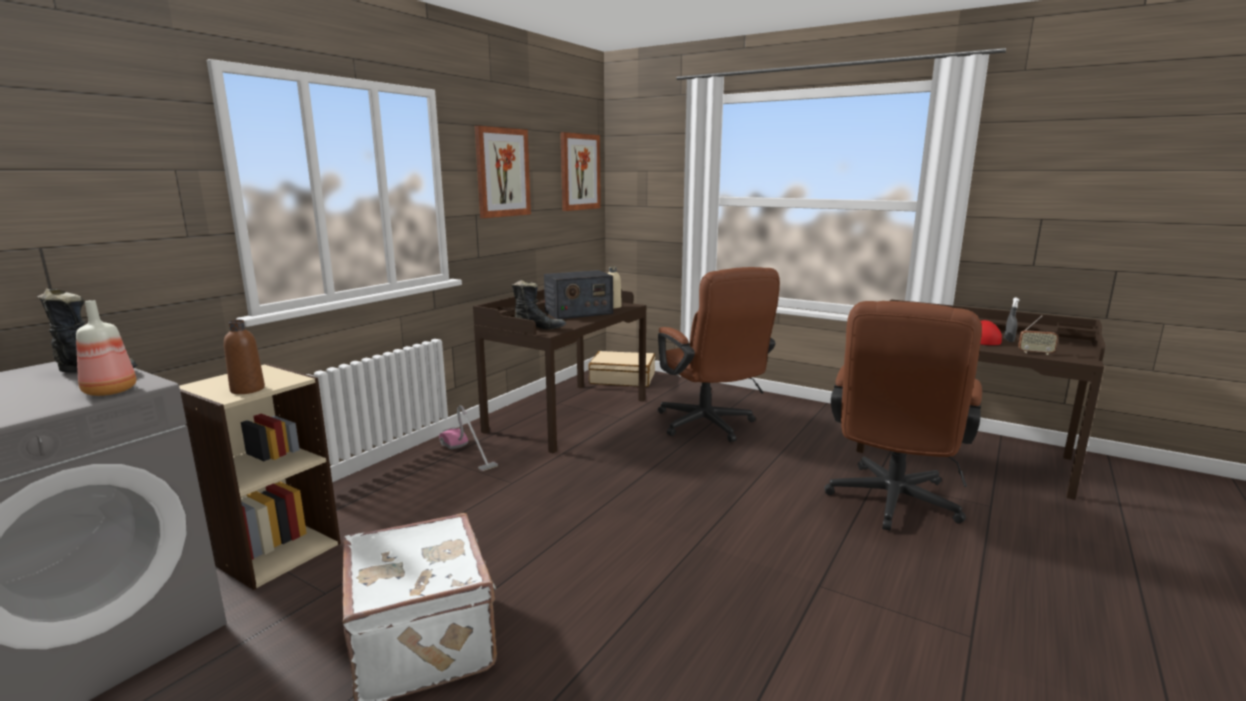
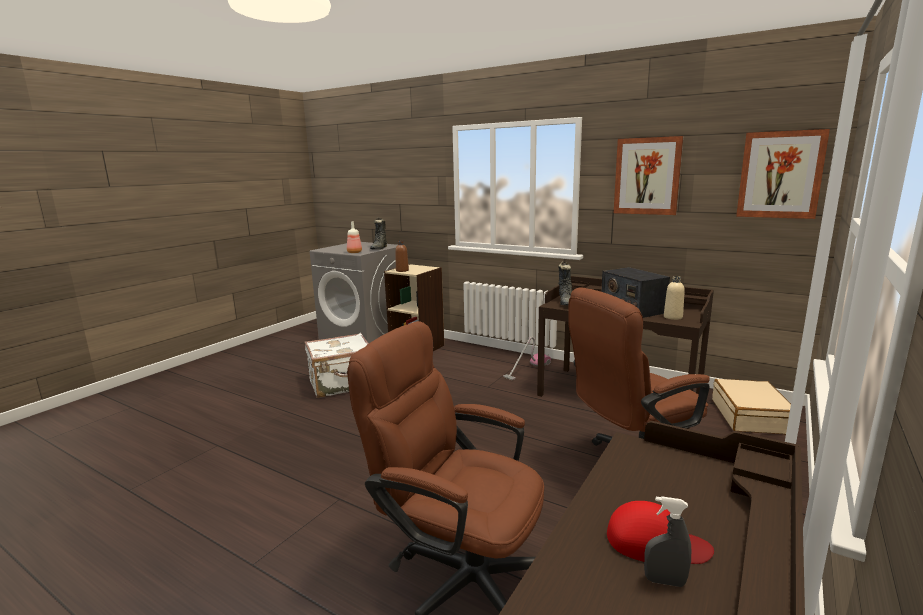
camera: 90 degrees right, 0 degrees up
(1035, 353) = (566, 581): radio -> none

